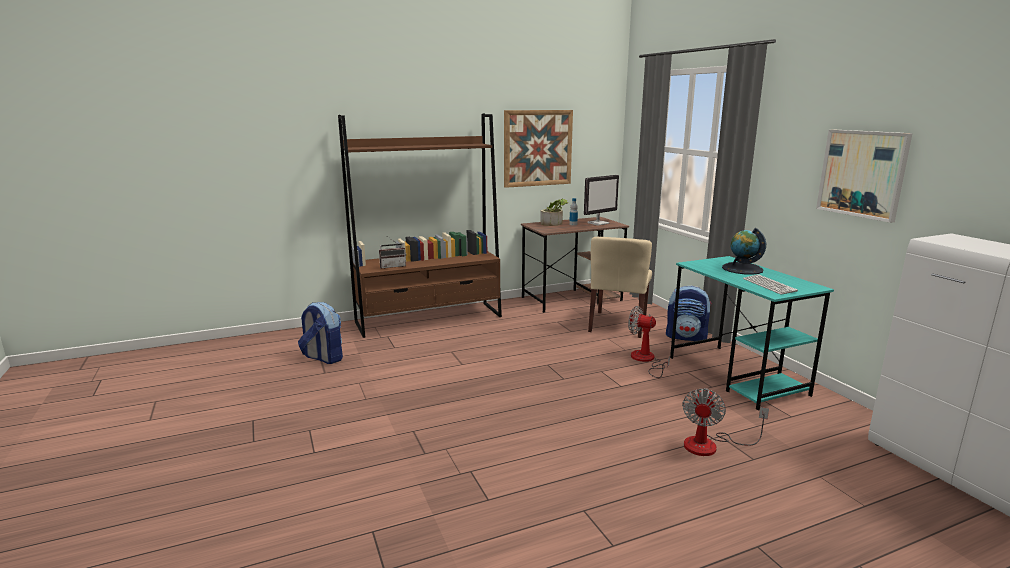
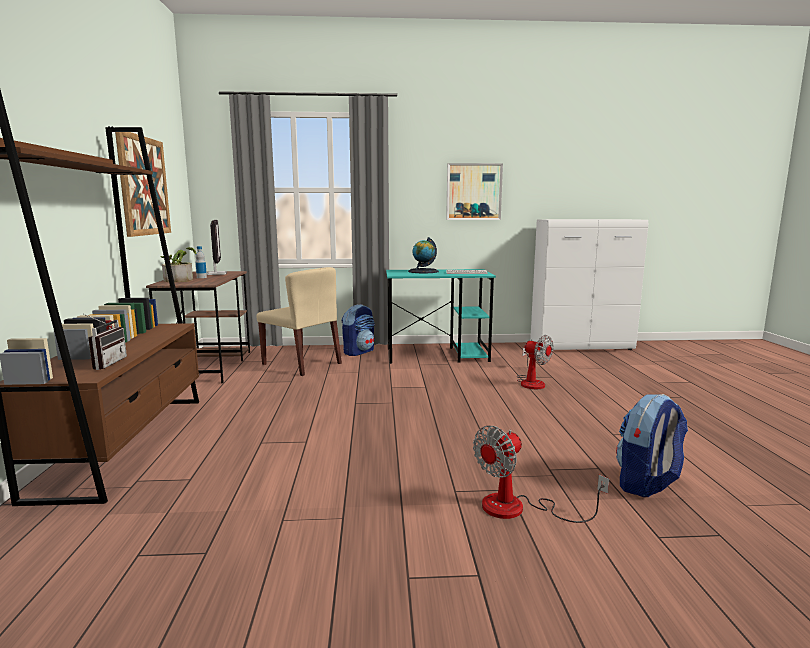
camera: 70 degrees left, 5 degrees down
(323, 358) = (136, 552): backpack -> backpack (647, 484)
(645, 360) = (387, 370): fan -> fan (518, 508)

